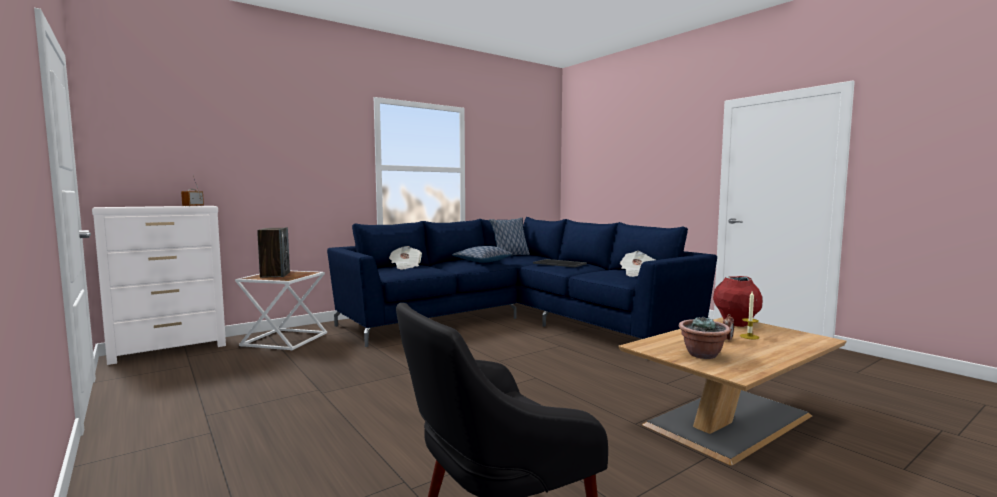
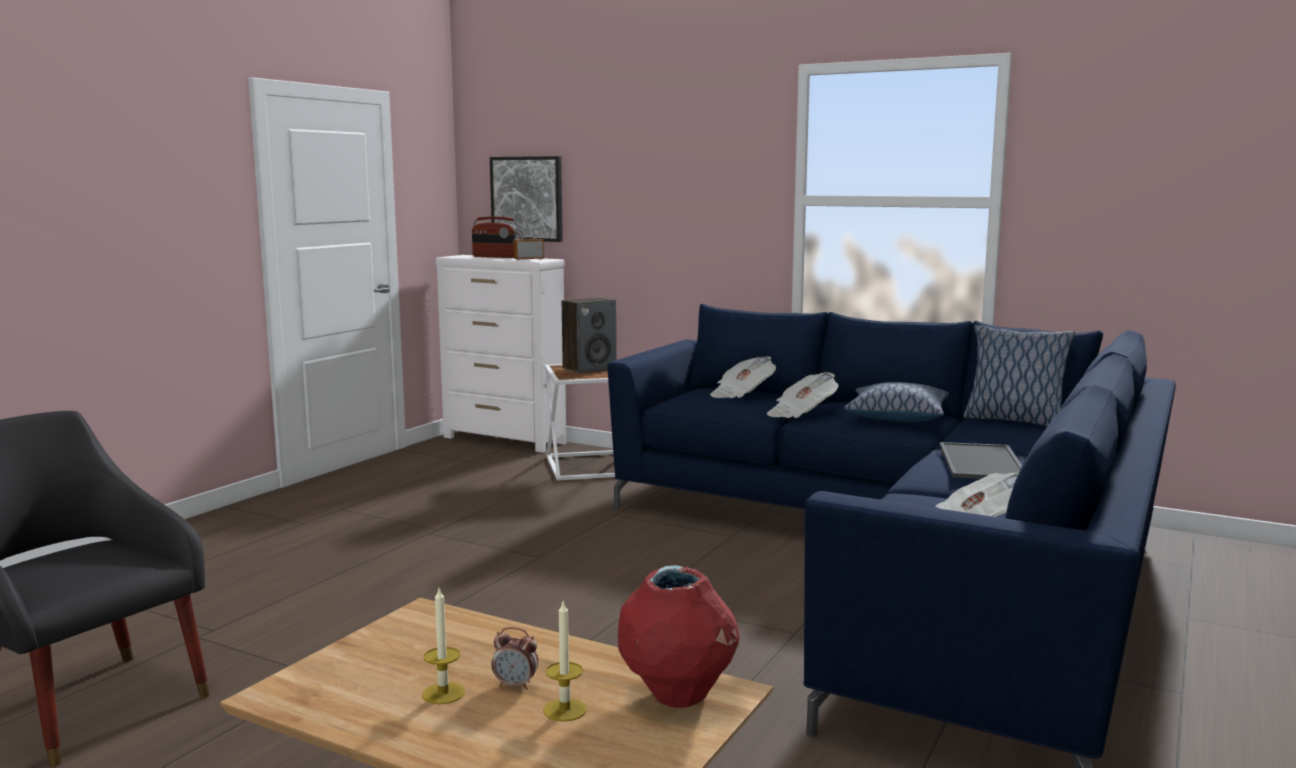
camera: 65 degrees right, 5 degrees up
(149, 206) = (496, 257): none -> radio
(170, 161) = (527, 198): none -> picture
(451, 267) = (801, 414): none -> newspaper
(703, 355) = (389, 664): potted plant -> none
(735, 349) = (443, 693): none -> candle

